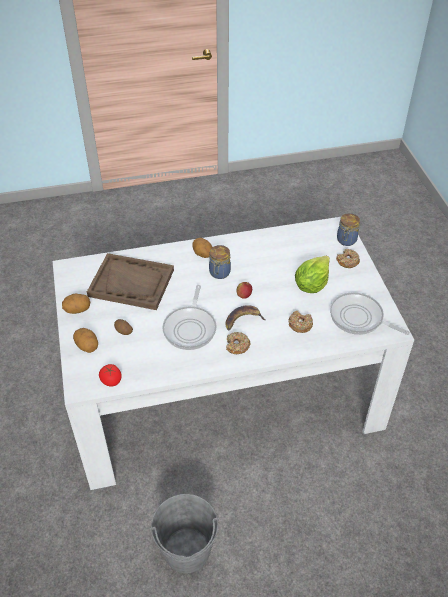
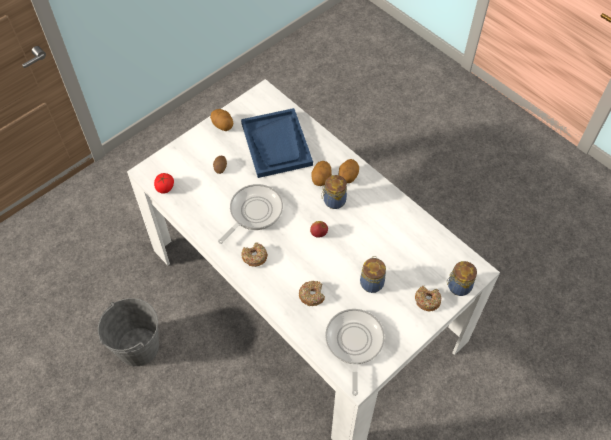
camera: 60 degrees right, 10 degrees up
(87, 346) = (190, 153): potato -> potato (321, 179)
(131, 283) = (276, 144): brown tray -> blue tray
(190, 328) = (253, 212): frying pan -> frying pan turned 150 degrees clockwise
(243, 319) = (288, 246): banana -> none
(311, 284) = (371, 282): lettuce -> jar

